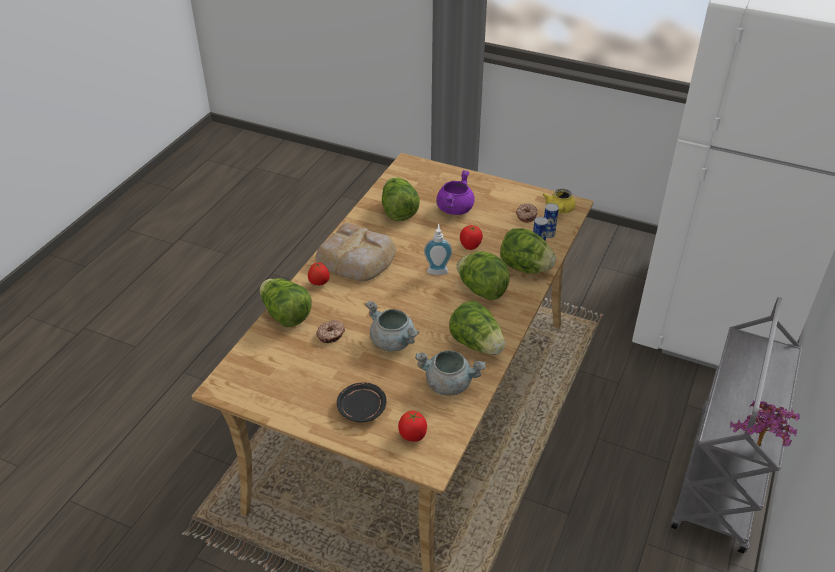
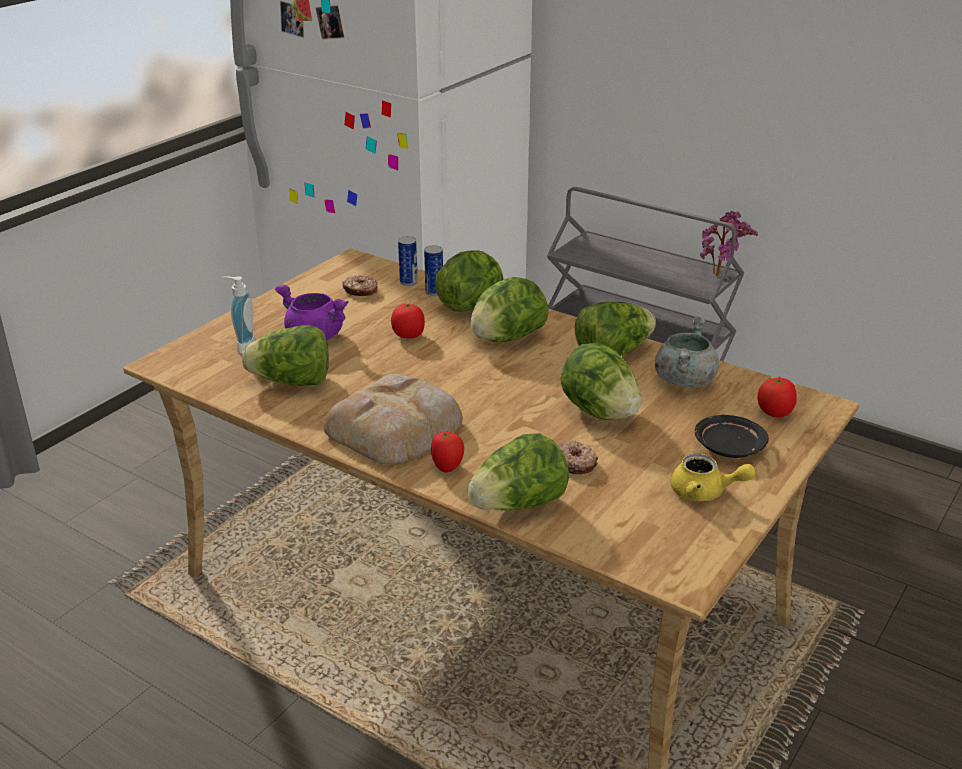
camera: 80 degrees left, 10 degrees down
(393, 342) = (599, 412): grey cooking pot -> lettuce
(437, 270) = (452, 364): soap dispenser -> soap dispenser (242, 346)
(559, 209) = (359, 269): yellow teapot -> yellow teapot (705, 492)

